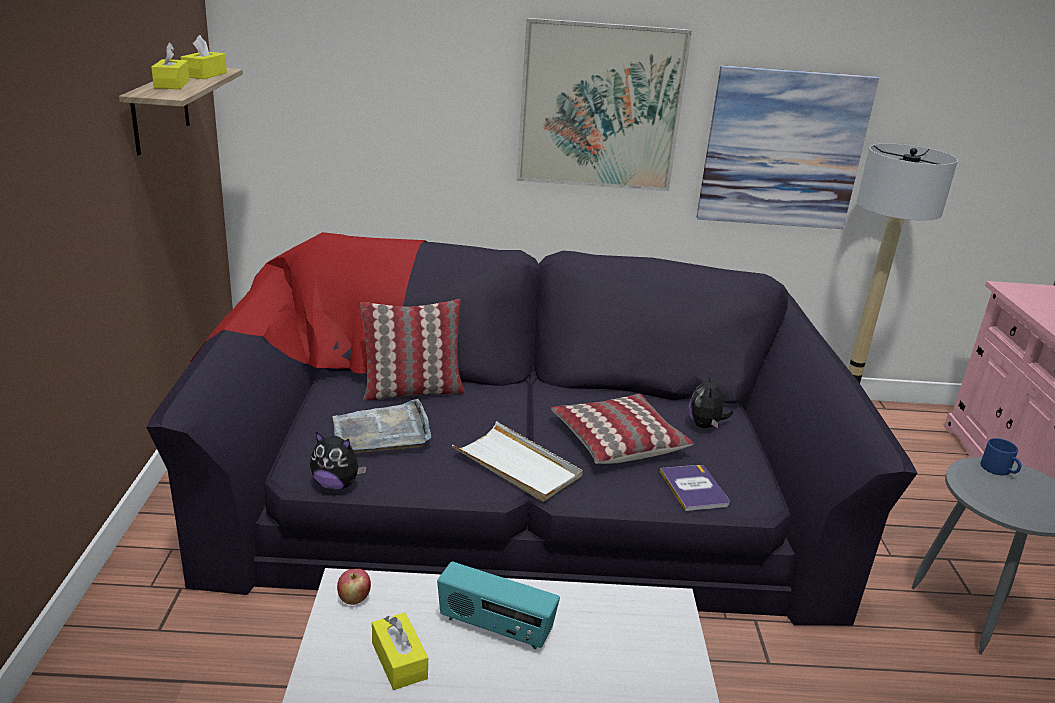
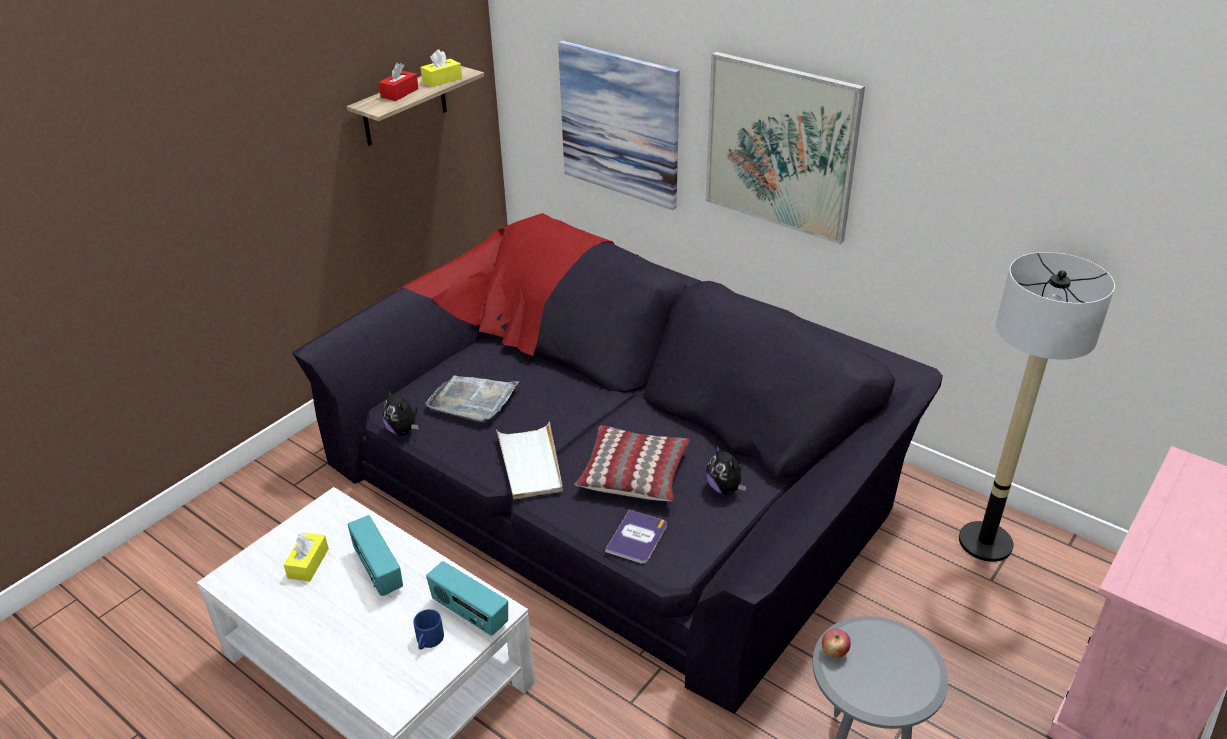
camera: 40 degrees right, 10 degrees up
(172, 84) = (399, 93): yellow tissue box -> red tissue box
(354, 599) = (326, 514): apple -> apple (834, 652)
(412, 391) = (535, 372): pillow -> none
(647, 621) = (469, 614): none -> radio
(705, 426) = (725, 489): plush toy -> plush toy turned 75 degrees counterclockwise
(783, 149) = (962, 229): picture -> picture (619, 124)
(999, 470) = (895, 643): blue mug -> blue mug (429, 641)

